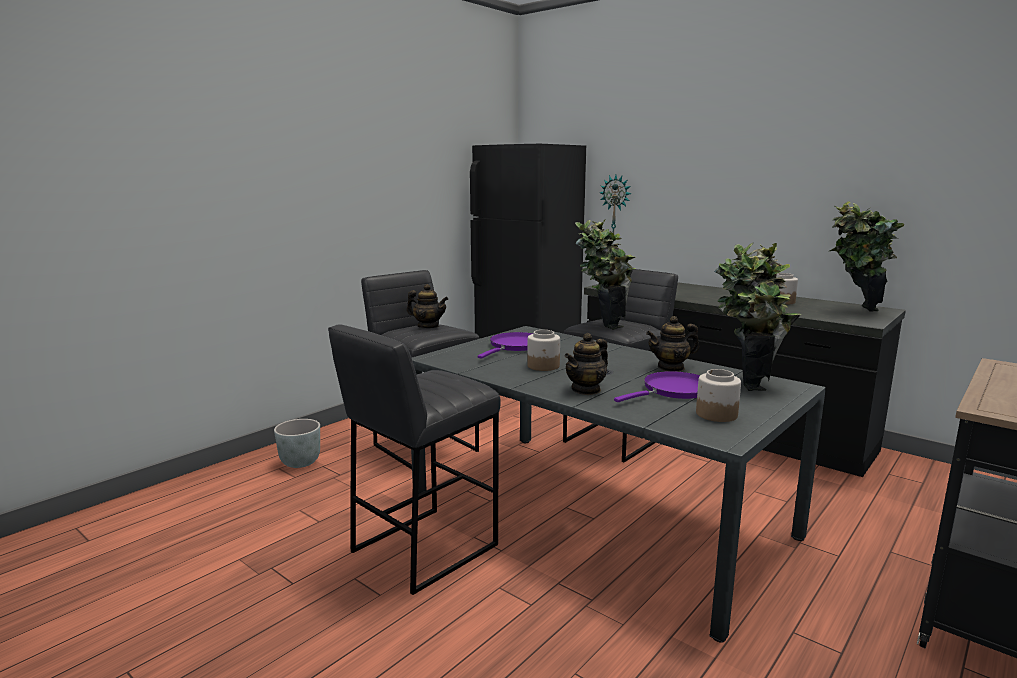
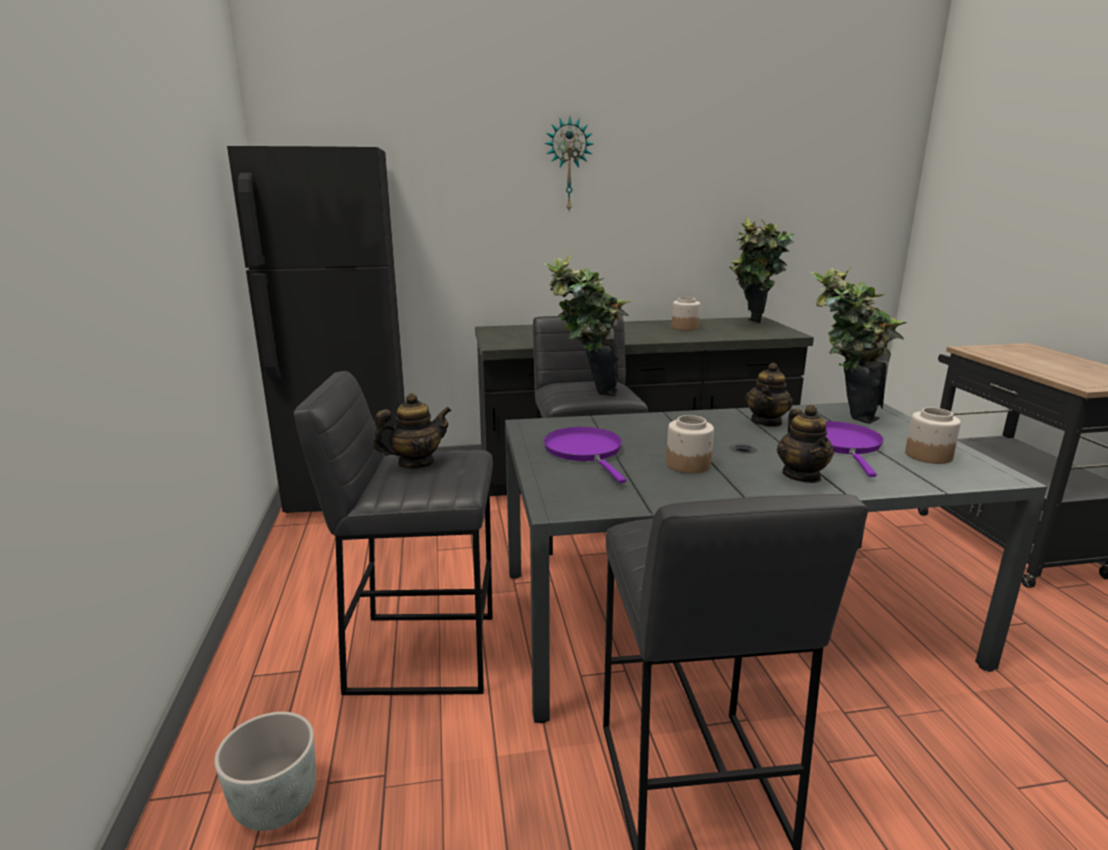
camera: 50 degrees left, 5 degrees up
(615, 208) = (441, 239): wall clock -> wall clock (568, 165)

